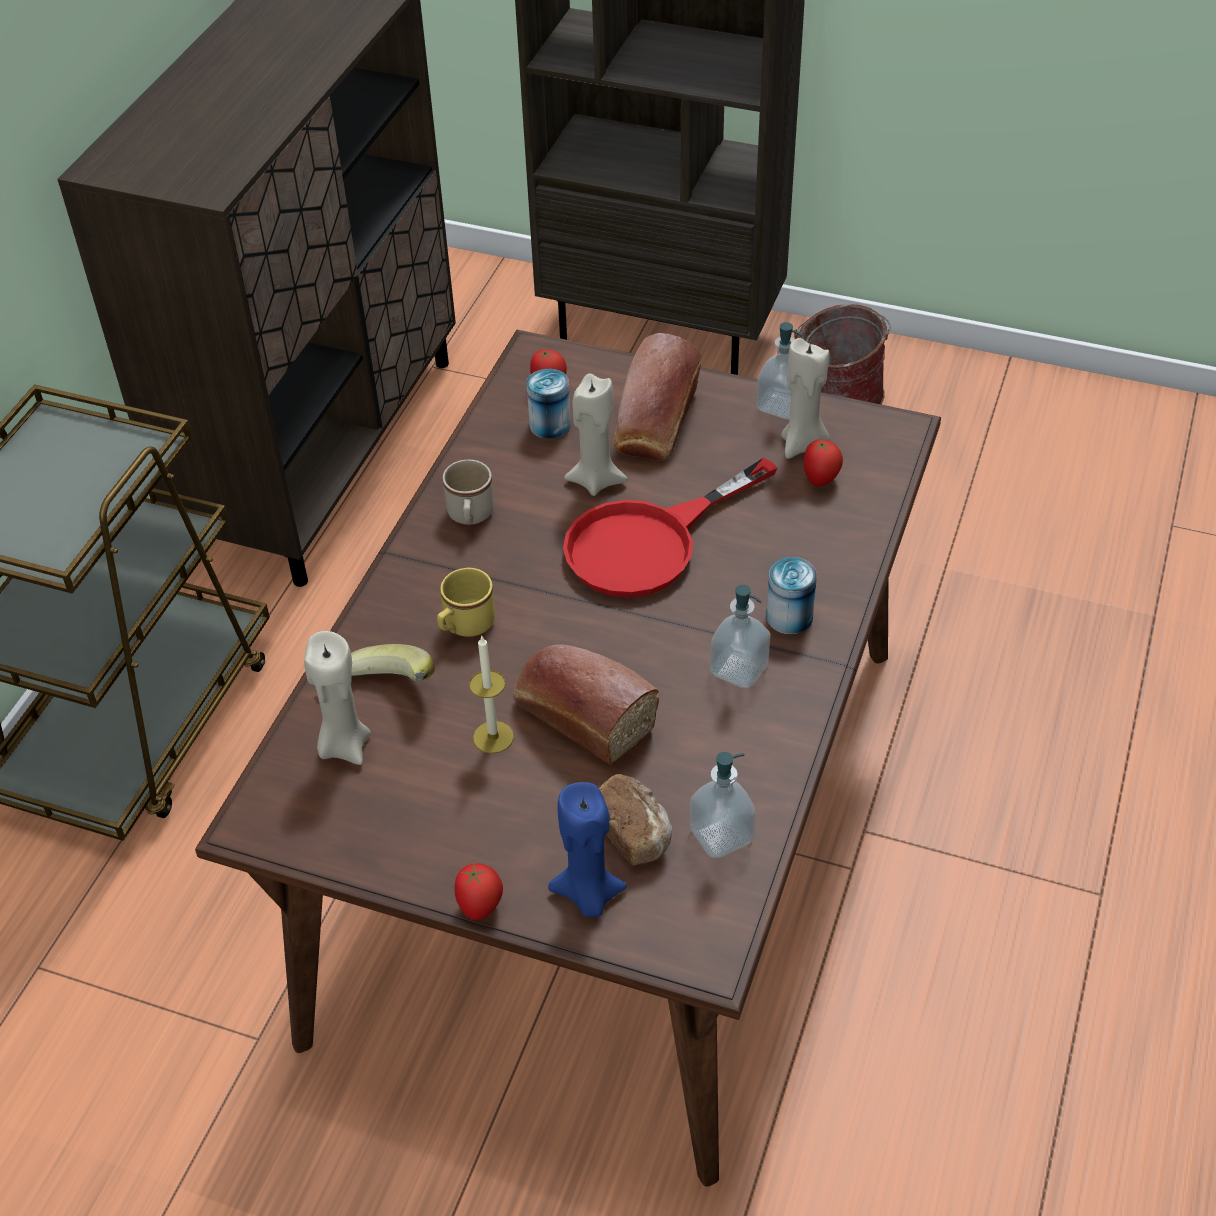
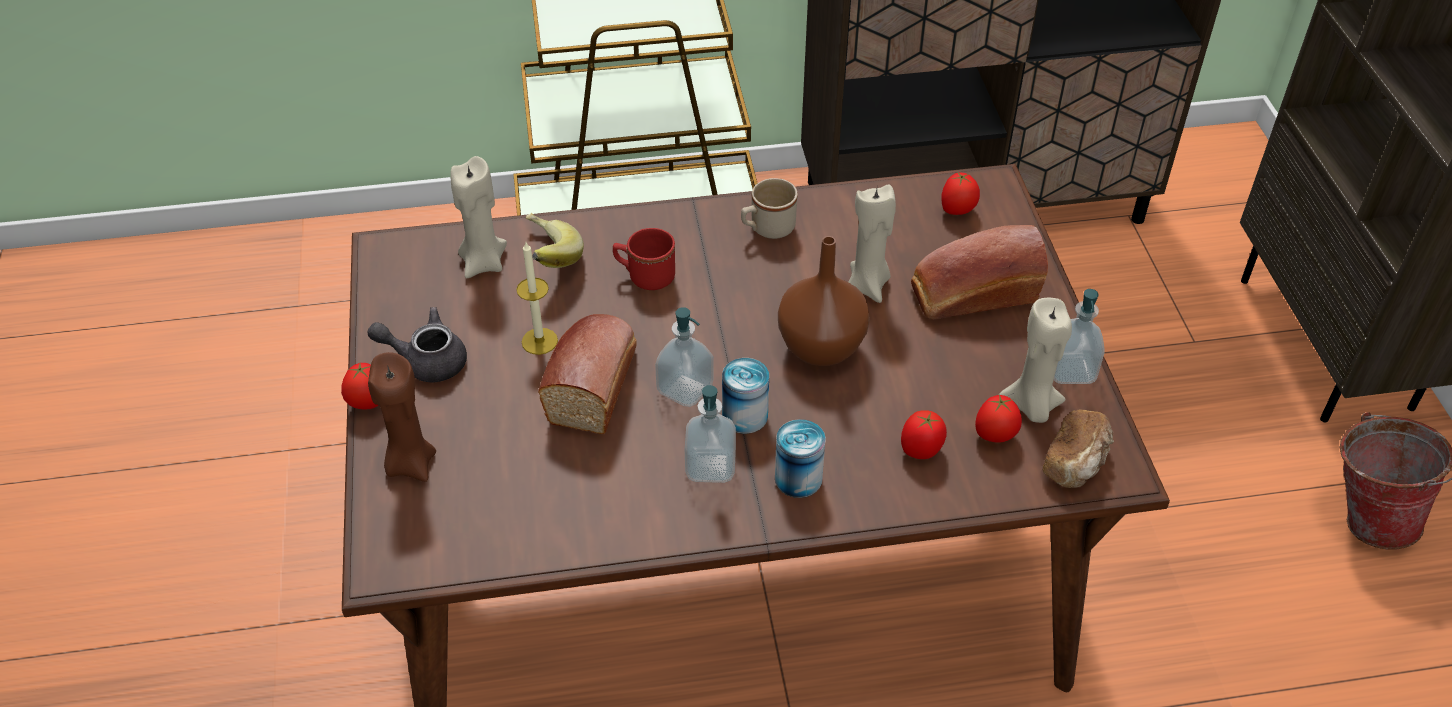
camera: 60 degrees right, 0 degrees up
(453, 838) = (426, 361): none -> grey teapot
(464, 626) = (645, 276): yellow mug -> red mug
(550, 425) = (912, 230): can -> can (745, 416)
(588, 895) = (410, 463): blue candle -> brown candle
(633, 832) = (489, 466): bread -> bread (1077, 462)
(649, 543) = (819, 349): red frying pan -> brown vase
(721, 835) = (515, 525): soap dispenser -> soap dispenser (685, 389)
(808, 528) = (921, 450): none -> tomato

